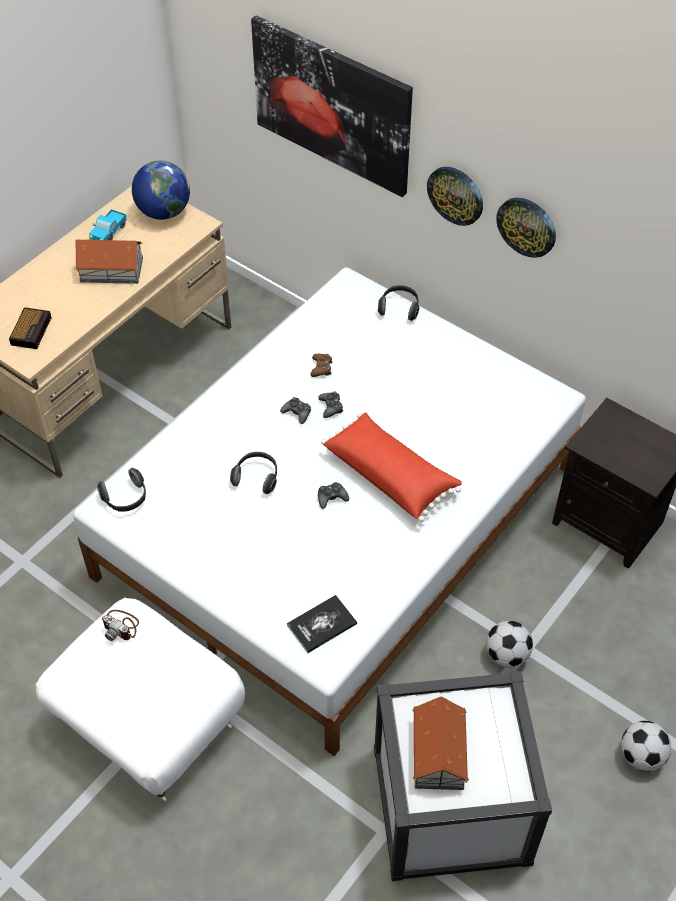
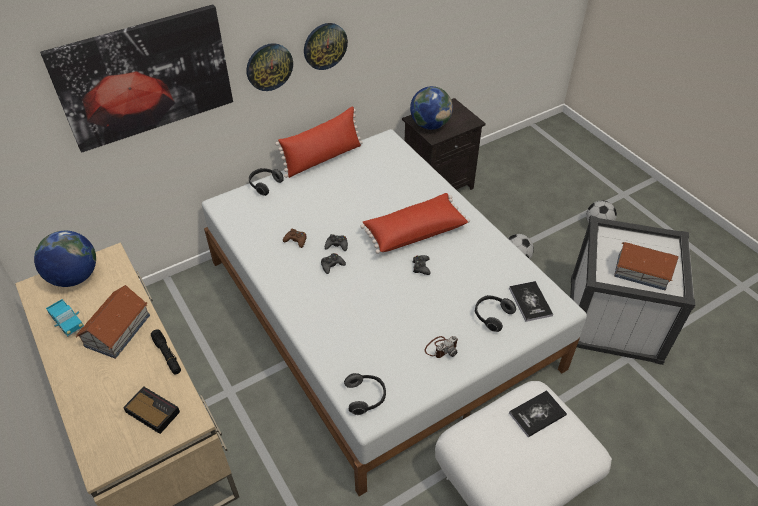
camera: 70 degrees left, 5 degrees down
(95, 315) = (167, 355): none -> black flashlight
(121, 626) = (476, 443): camera -> camera (441, 348)
(178, 679) = (537, 414): none -> book
(256, 477) = (383, 305): headphones -> headphones (492, 316)
(478, 344) = (323, 158): none -> red pillow
(609, 432) = (430, 125): none -> globe

